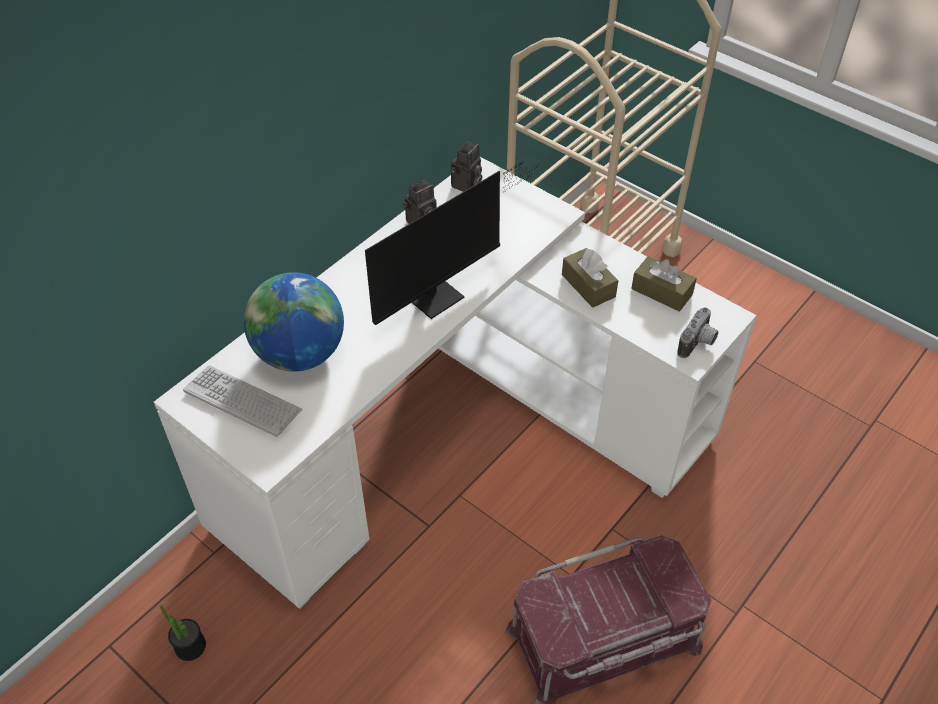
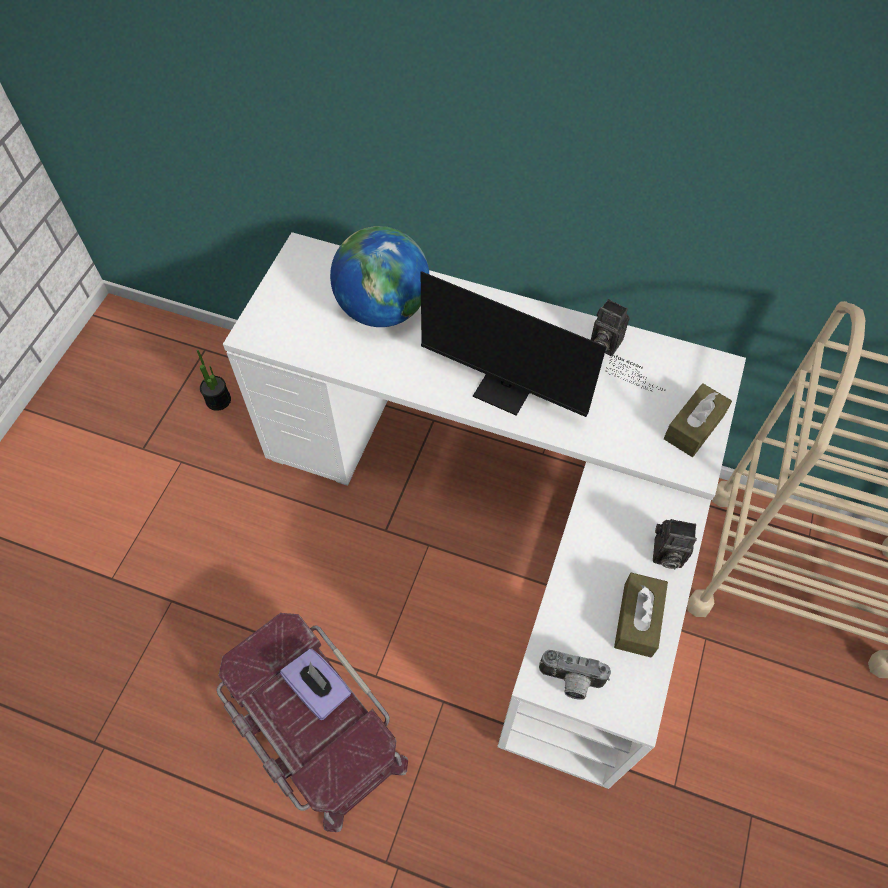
camera: 70 degrees right, 10 degrees up
(242, 401) = (313, 289): keyboard -> none
(466, 186) = (687, 364): camera -> camera (665, 554)
(588, 285) = (607, 535): brown tissue box -> brown tissue box (694, 427)
(600, 584) = (319, 690): none -> purple tissue box

